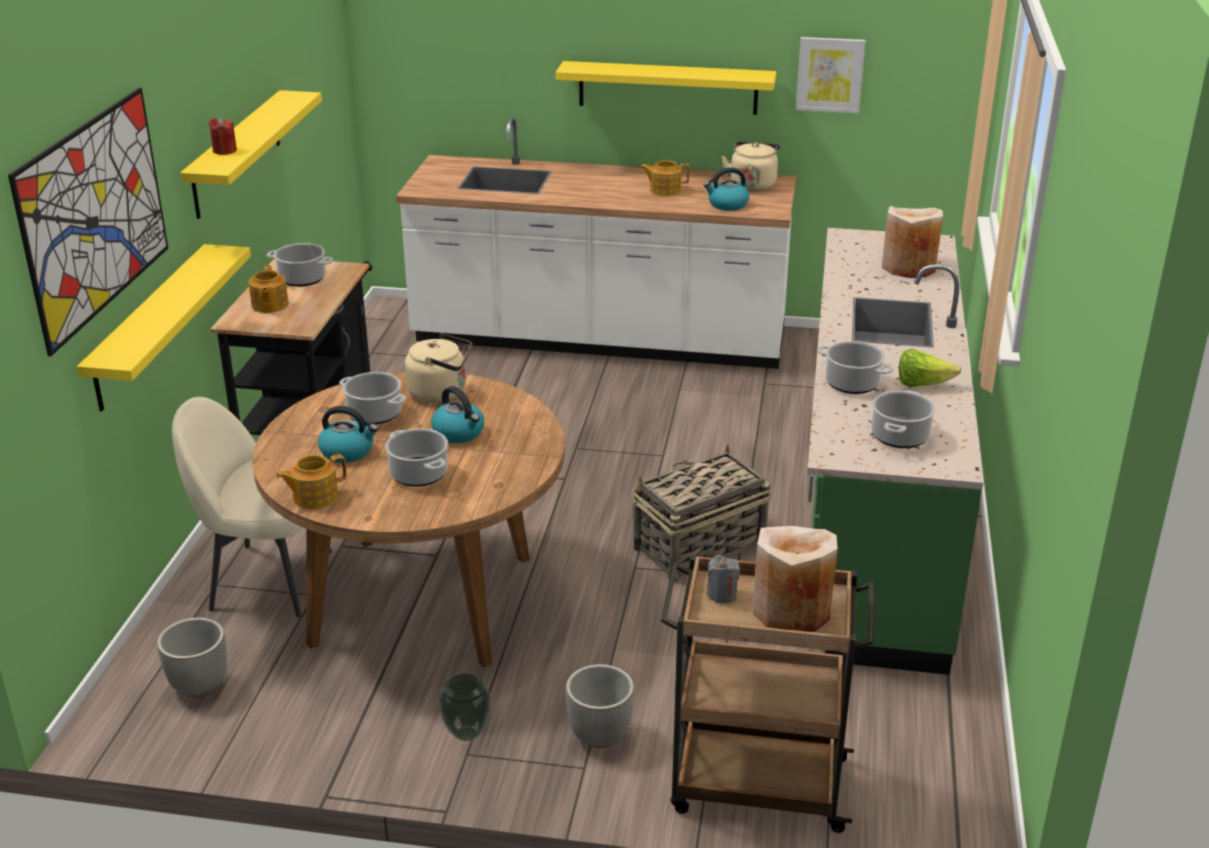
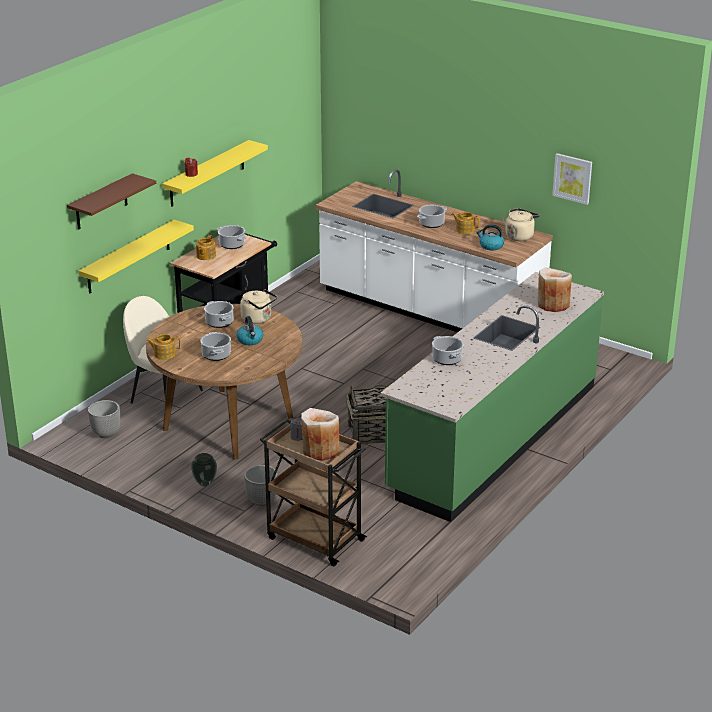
camera: 25 degrees right, 0 degrees up
(95, 215) = (101, 202): picture -> brown shelf
(348, 451) = (194, 337): kettle -> none
(668, 87) = (484, 168): yellow shelf -> none
(900, 437) = (440, 389): cooking pot -> cooking pot (431, 224)
(922, 384) = (482, 367): lettuce -> none

